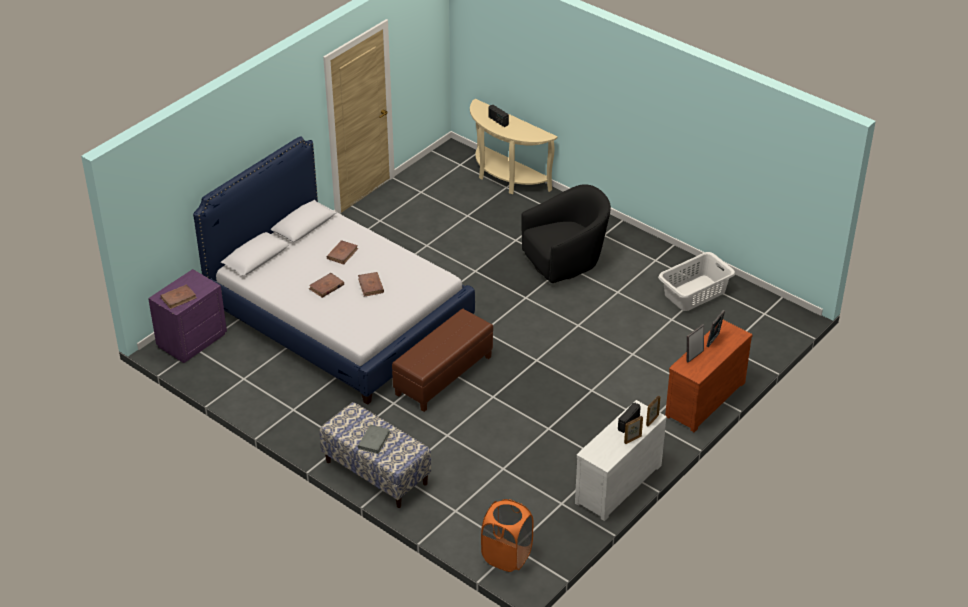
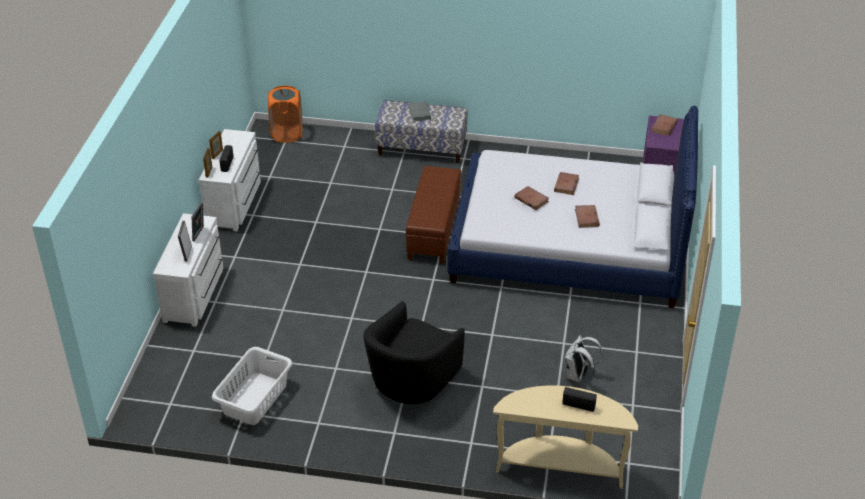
camera: 150 degrees right, 0 degrees up
(439, 221) = (578, 375): none -> white backpack
(703, 398) = (195, 293): brown dresser -> white dresser

